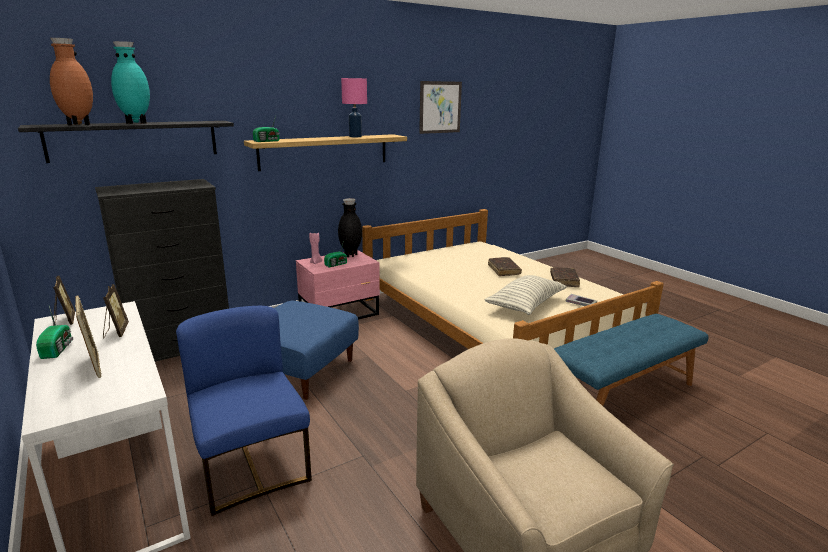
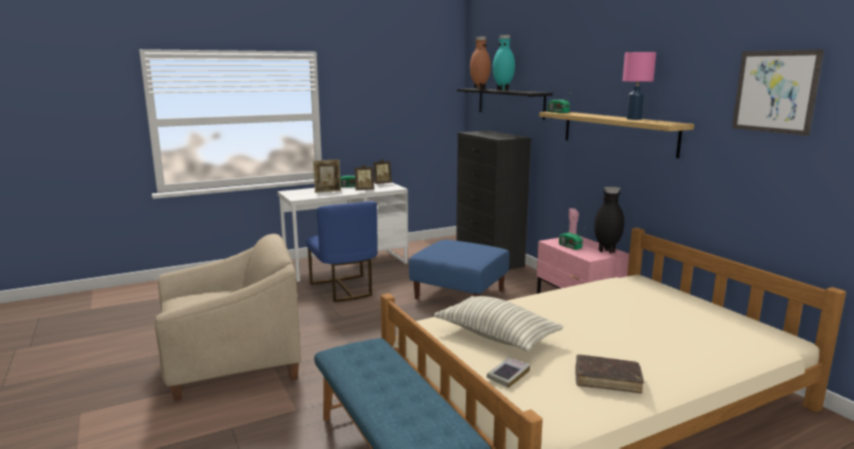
camera: 95 degrees right, 5 degrees down
(252, 467) = (344, 289): blue chair -> blue chair turned 90 degrees clockwise
(504, 270) = (633, 338): brown book -> none

